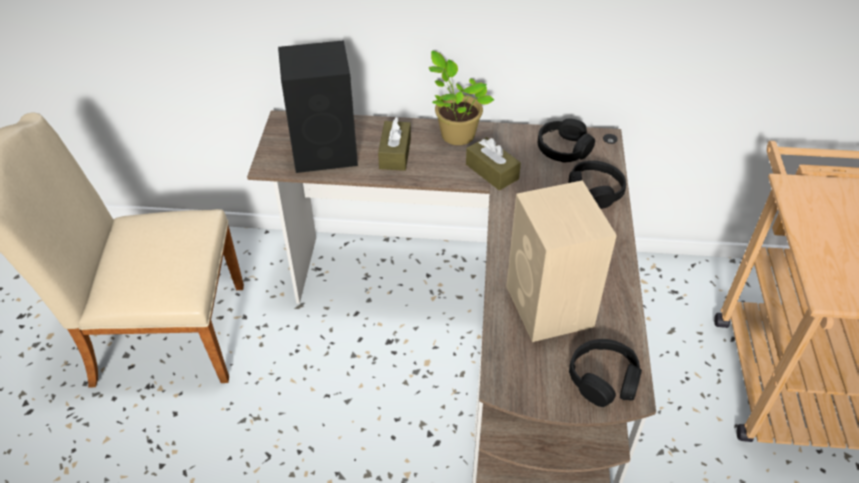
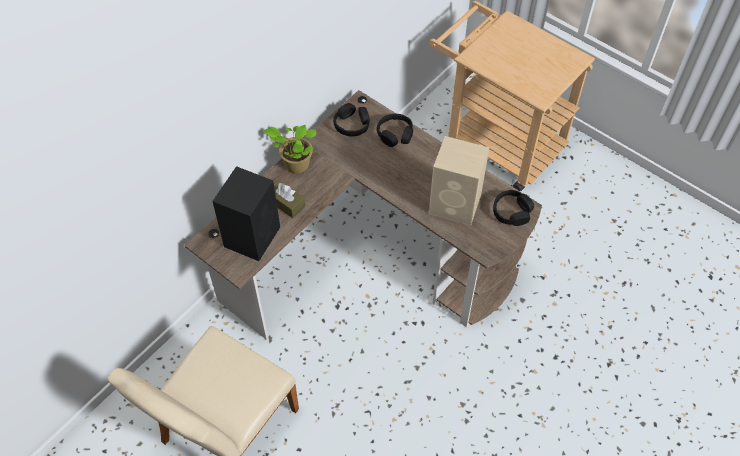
camera: 55 degrees left, 10 degrees up
(492, 171) = (341, 167): brown tissue box -> none

